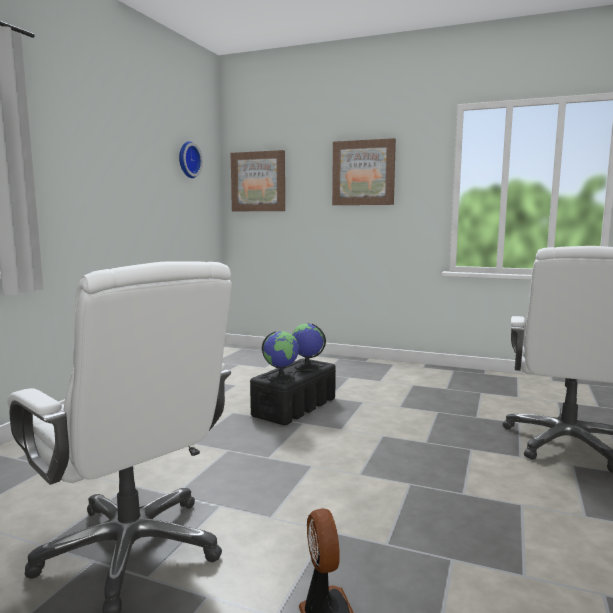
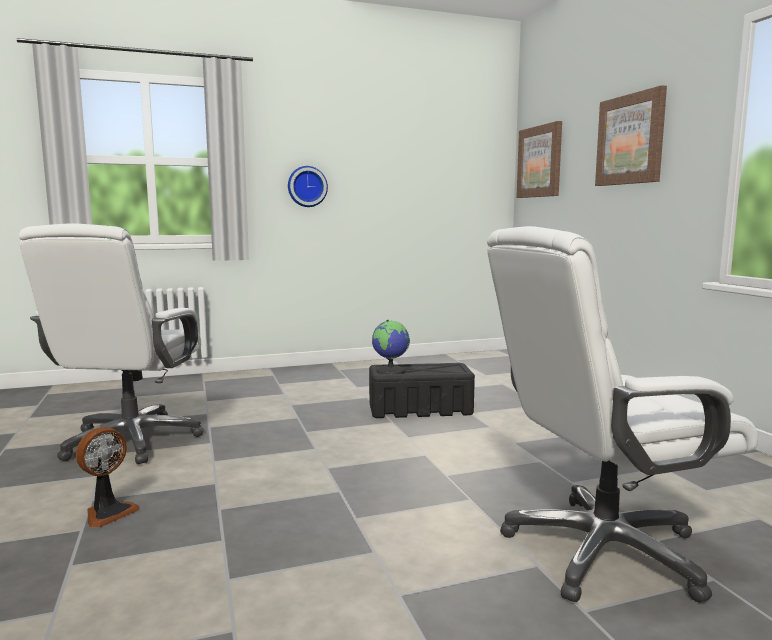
camera: 50 degrees right, 0 degrees up
(187, 160) = (453, 144): wall clock -> wall clock (307, 186)
(307, 367) = (438, 369): globe -> none

